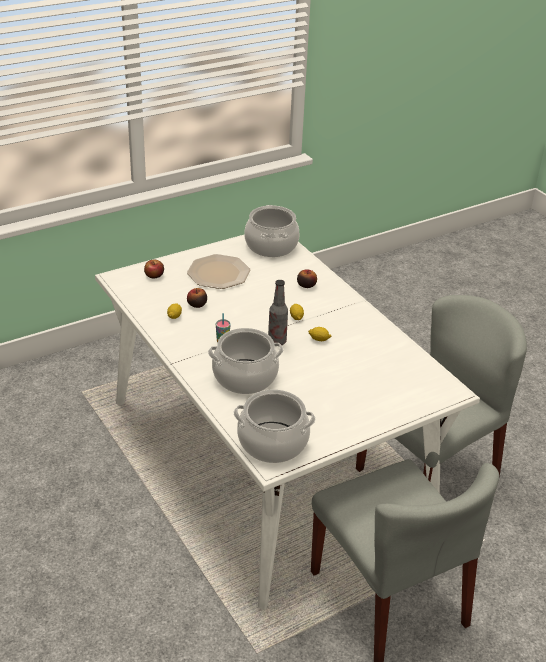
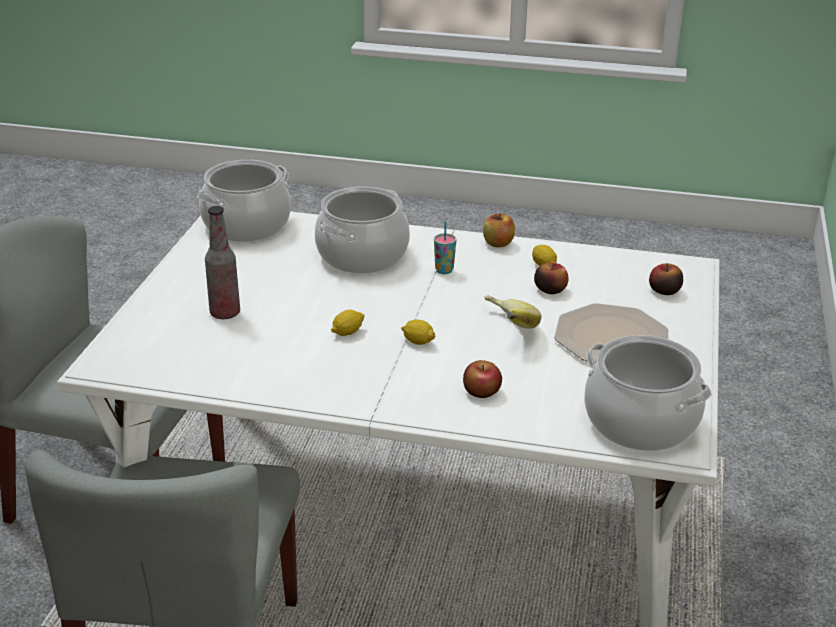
camera: 135 degrees right, 5 degrees down
(168, 341) = (498, 243): none -> apple
(251, 300) = (505, 329): none -> banana
(277, 341) = (391, 303): bottle -> bottle (225, 313)

